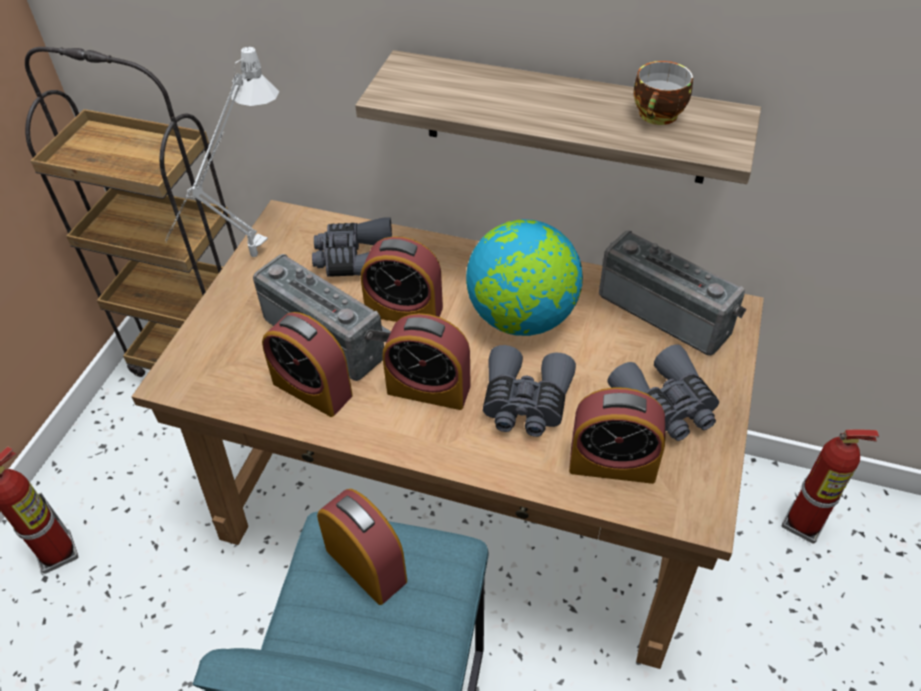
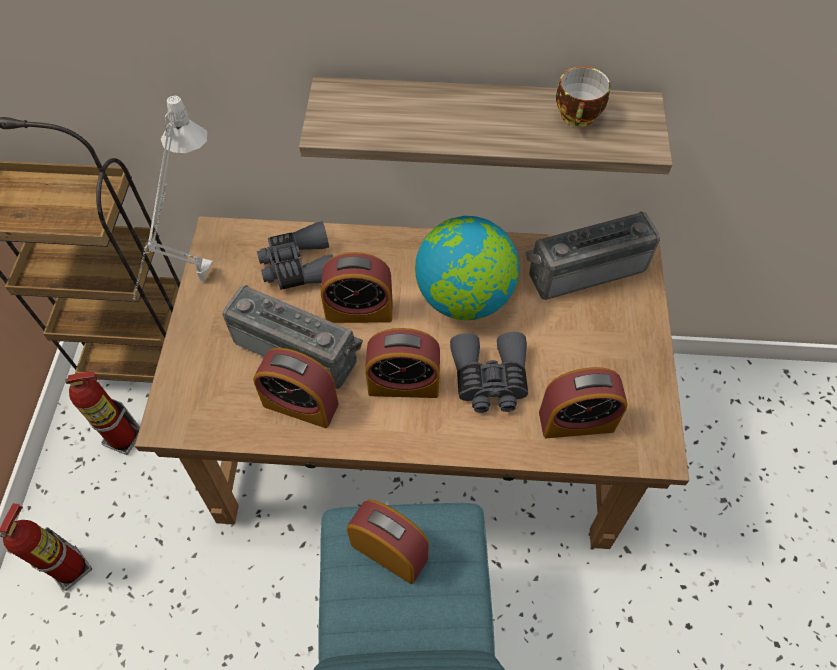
camera: 15 degrees left, 10 degrees up
(666, 406) = (605, 358): grey binoculars -> none
(667, 311) = (584, 268): radio -> radio turned 45 degrees counterclockwise
(804, 524) = (693, 402): fire extinguisher -> fire extinguisher (124, 439)

